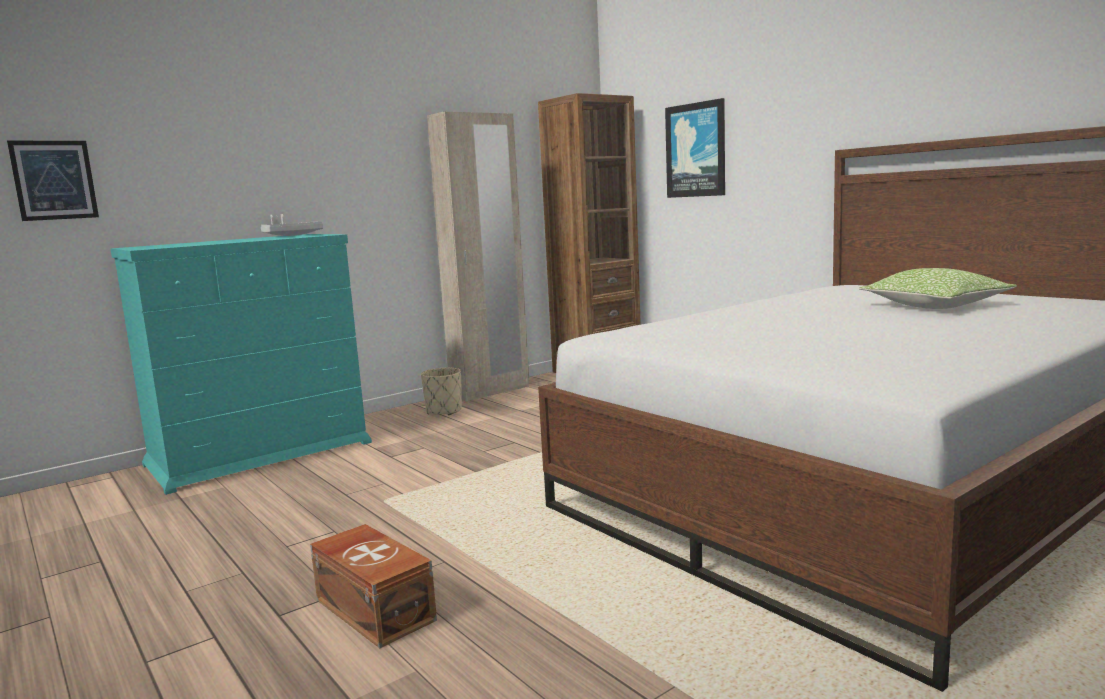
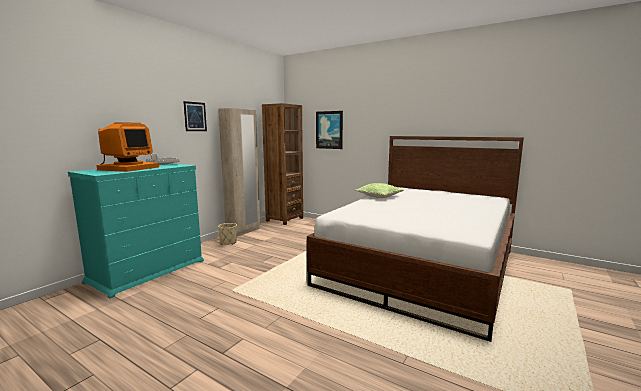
camera: 20 degrees left, 0 degrees up
(54, 180) = (36, 135): picture -> picture (195, 116)
(215, 241) = (128, 168): none -> monitor
(375, 608) = (266, 342): brown storage box -> none
(935, 306) = (438, 198): pillow -> pillow (379, 196)

